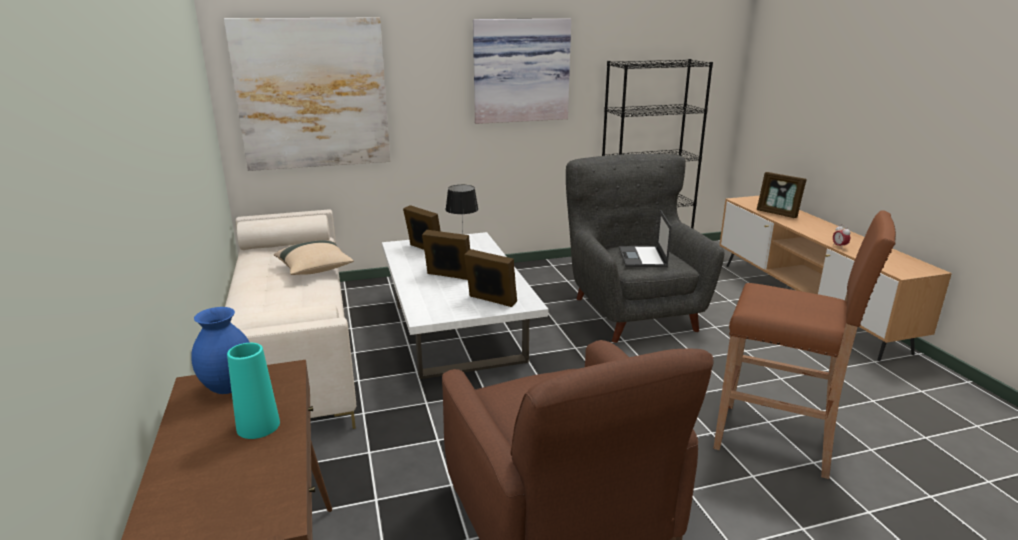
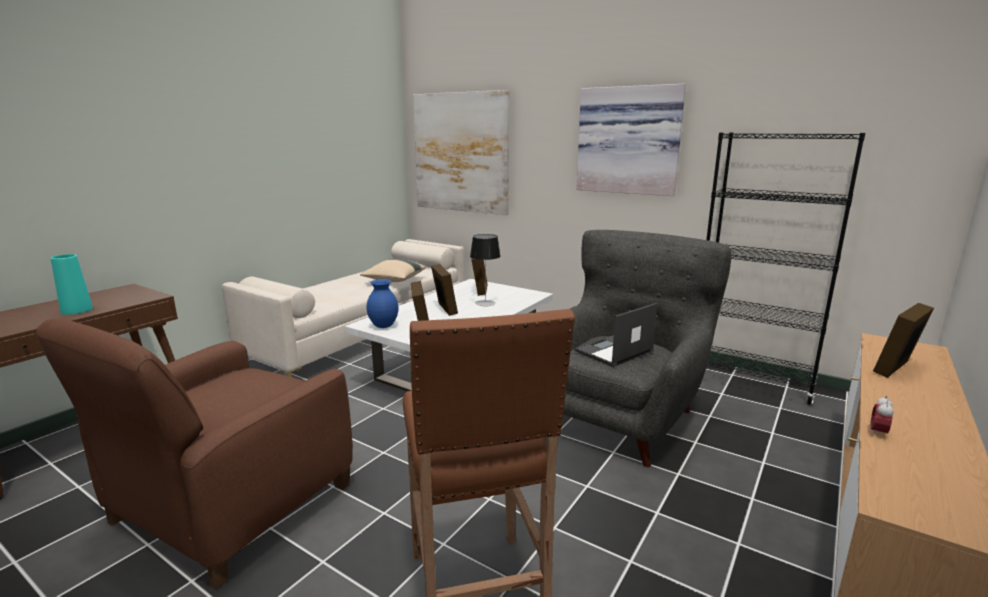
camera: 50 degrees right, 5 degrees down
(227, 388) = (123, 293): blue vase -> blue vase (383, 326)
(778, 213) = (895, 369): picture frame -> picture frame turned 45 degrees clockwise

